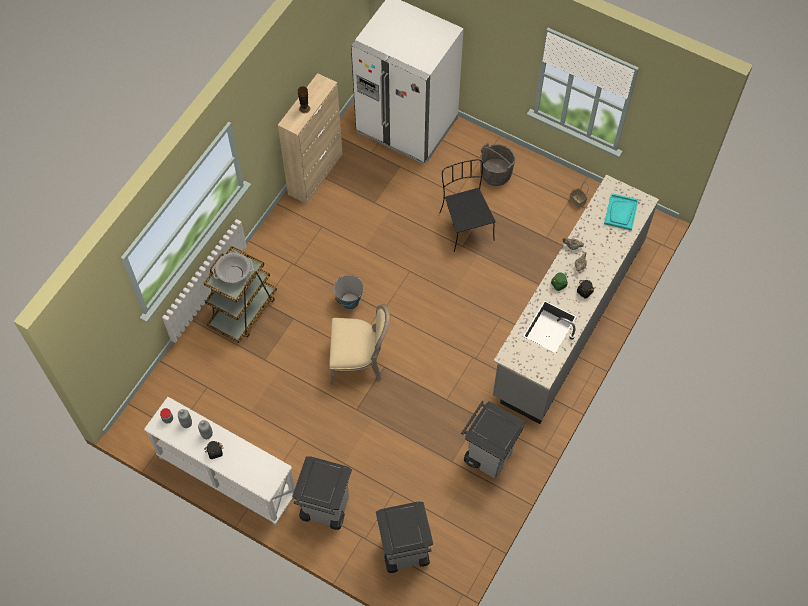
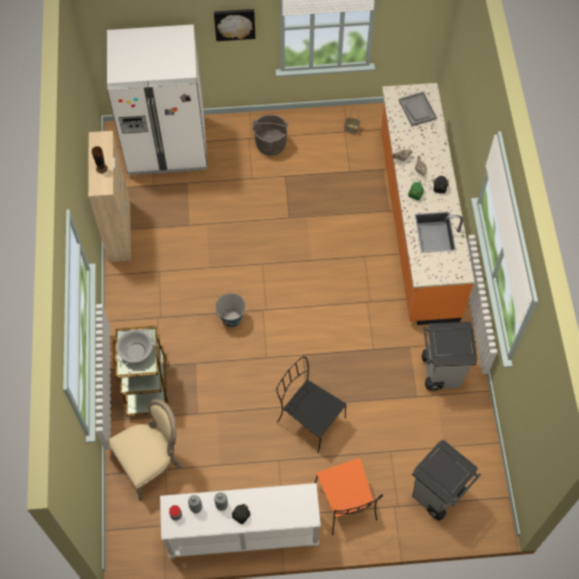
camera: 35 degrees left, 0 degrees up
(324, 508) = (346, 504): grey trash can -> orange chair
(359, 361) = (278, 363): beige chair -> beige chair (151, 463)
(465, 225) = (279, 199): black chair -> black chair (309, 419)
(500, 46) = (234, 23): none -> picture
(568, 318) = (416, 225): grey counter -> orange counter
(621, 212) = (417, 109): turquoise tray -> grey tray

